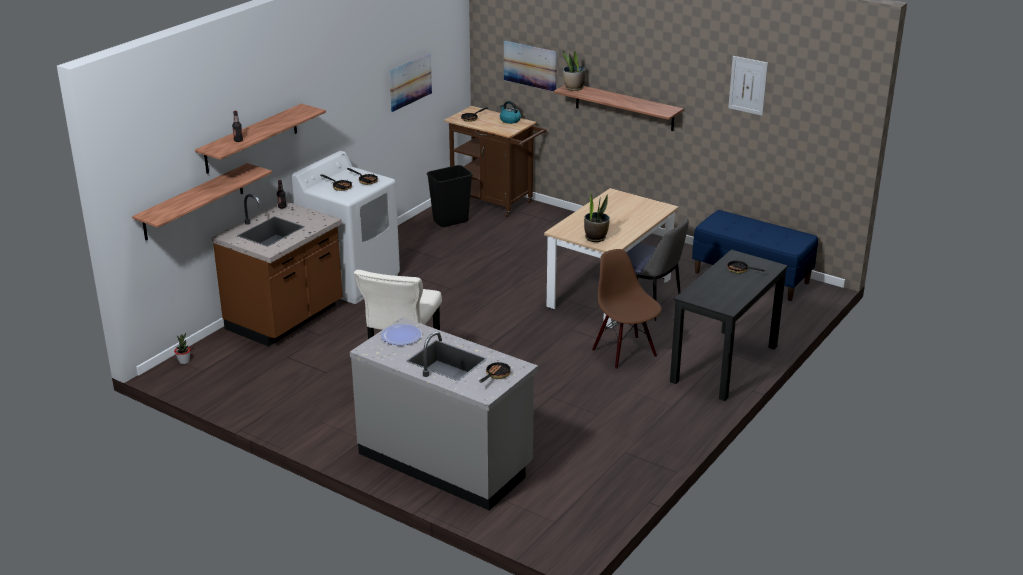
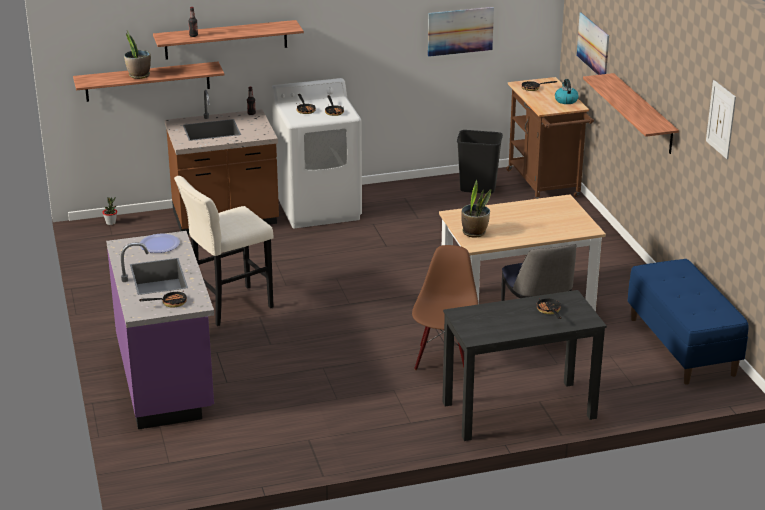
camera: 40 degrees right, 0 degrees up
(446, 461) = (166, 378): grey counter -> purple counter
(574, 88) = (606, 79): potted plant -> potted plant (139, 75)

